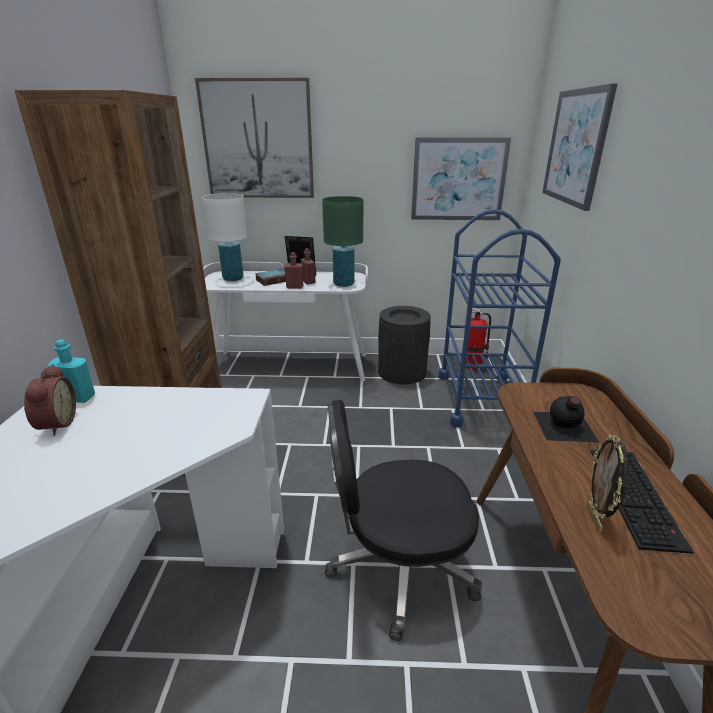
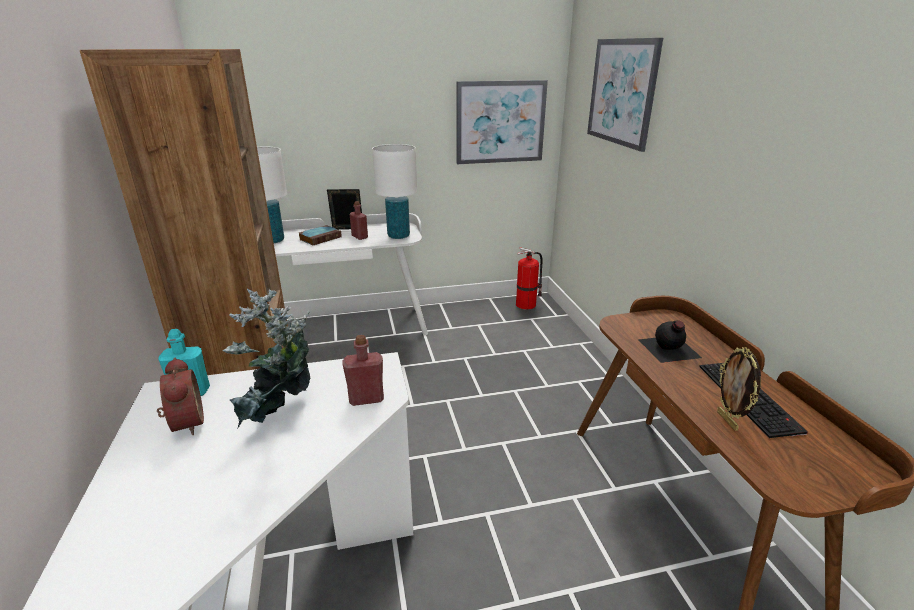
camera: 15 degrees left, 0 degrees up
(136, 430) = (283, 414): none -> potted plant
(258, 140) = (288, 87): picture -> none
(294, 287) = (348, 244): red bottle -> red bottle (366, 398)
(343, 284) = (398, 236): green table lamp -> white table lamp
(398, 567) = (530, 508): black office chair -> none
(402, 372) = (462, 320): black trash can -> none
(481, 399) = (546, 337): blue cart -> none

